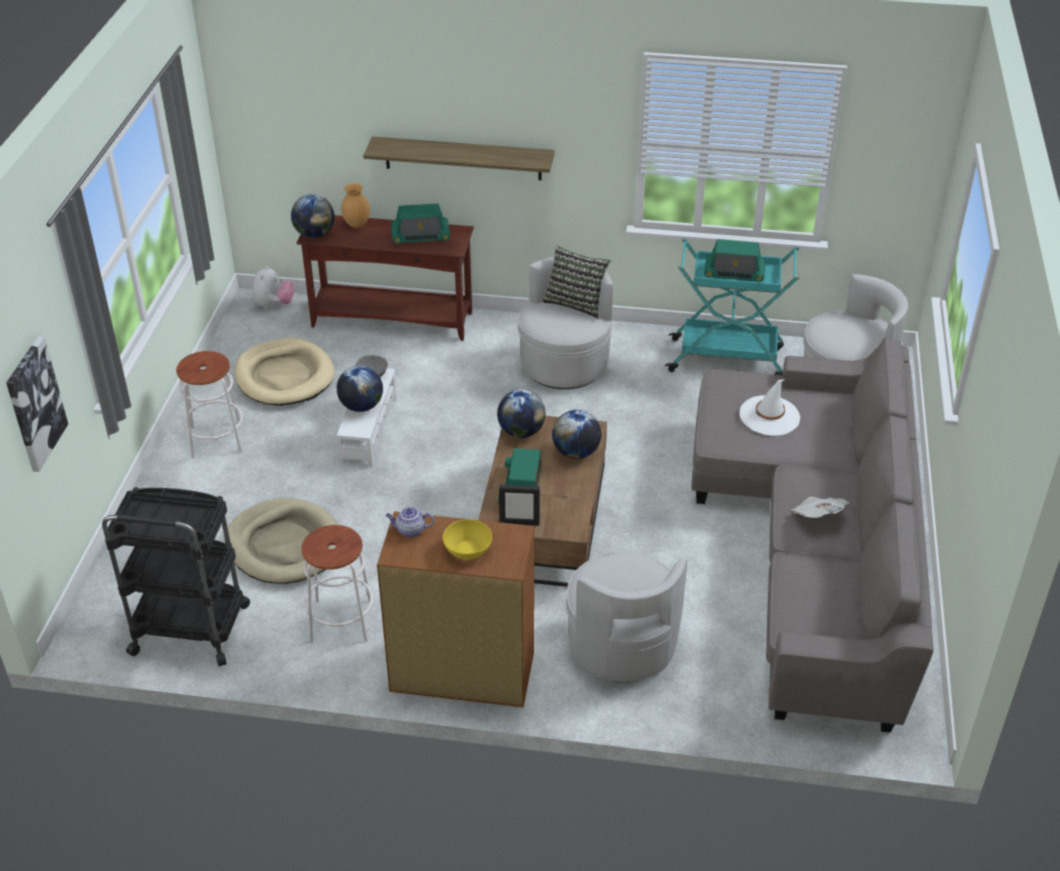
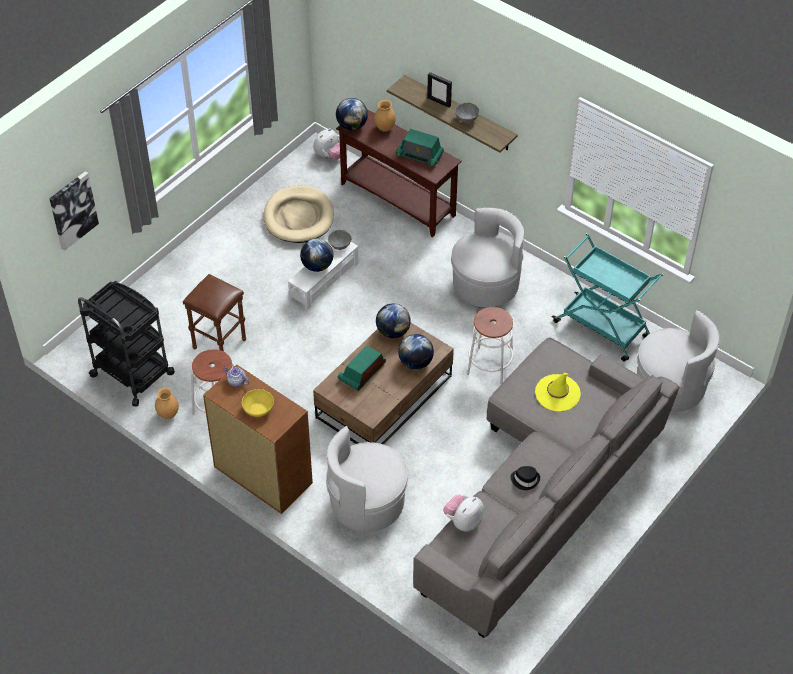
camera: 30 degrees right, 10 degrees up
(216, 439) = (227, 247): white stool -> white stool (490, 366)
(276, 656) = (168, 414): none -> brown vase
(285, 545) = (219, 342): beige dog bed -> brown stool
(483, 153) = (466, 119): none -> grey bowl
(519, 522) = (343, 396): picture frame -> picture frame (439, 101)
(576, 303) = (500, 247): pillow -> none
(621, 645) = (367, 503): white armchair -> white armchair turned 60 degrees clockwise
(734, 273) = (609, 274): radio -> none
(769, 416) = (557, 393): white hat -> yellow hat
(790, 592) = (463, 521): none -> plush toy
(818, 516) = (525, 479): newspaper -> black hat

